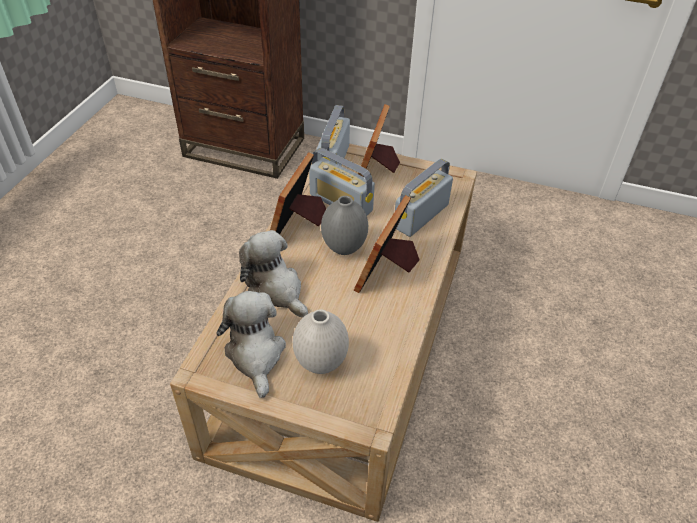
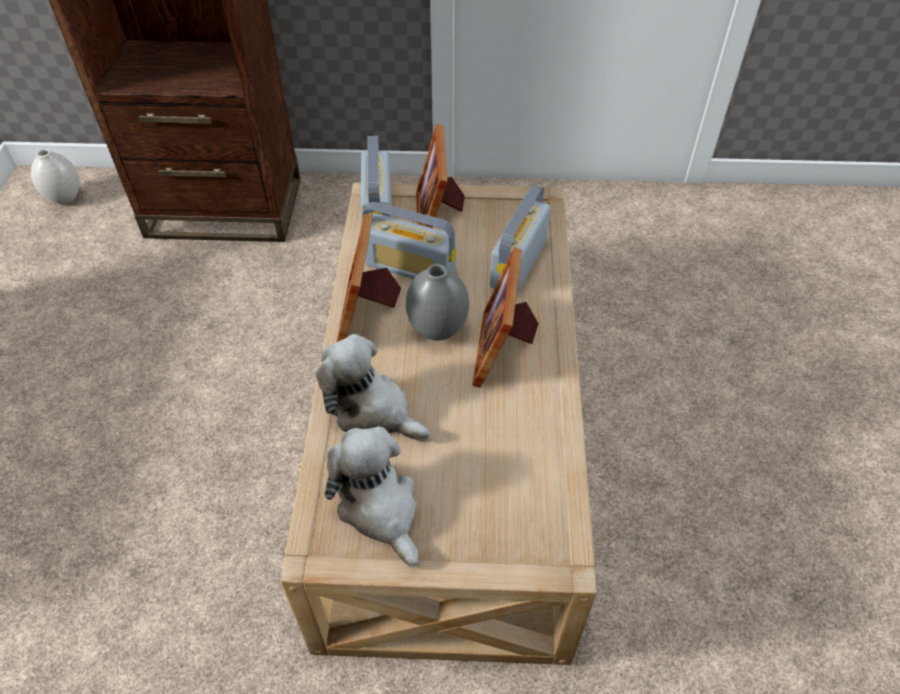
camera: 15 degrees left, 5 degrees up
(321, 363) = (470, 496): white vase -> white vase (66, 198)

